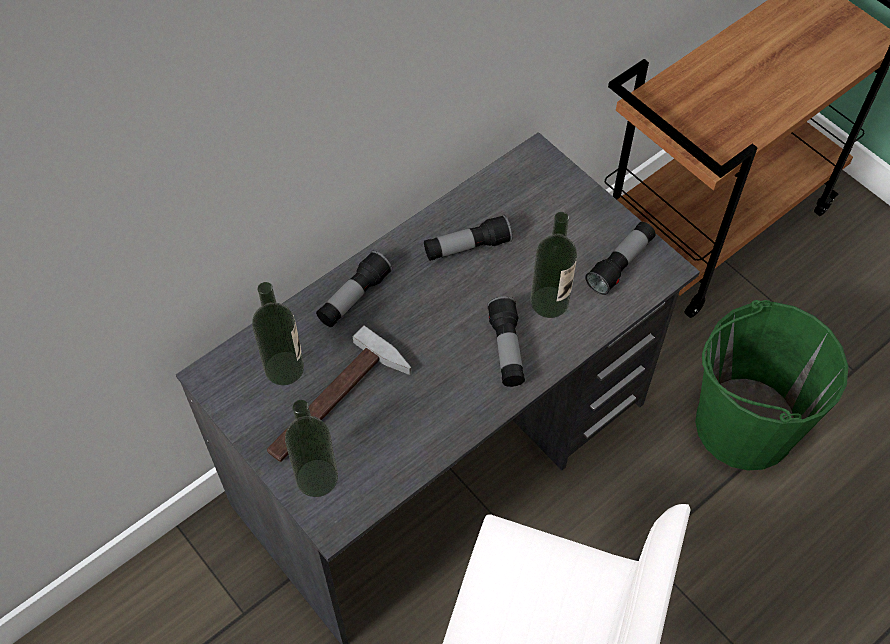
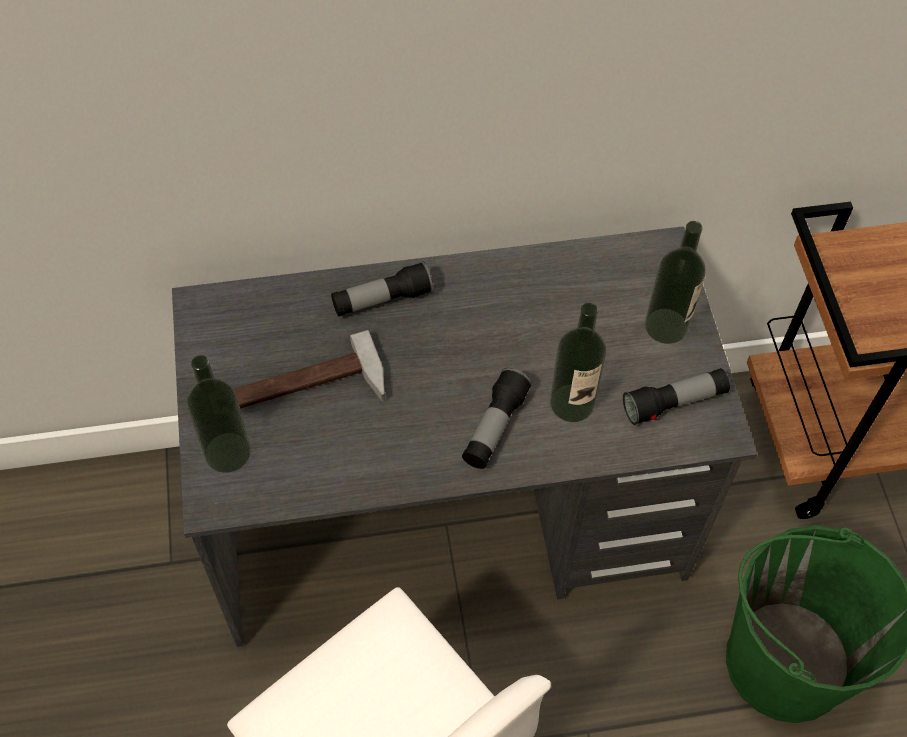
camera: 30 degrees right, 0 degrees up
(284, 368) = (270, 333): bottle -> bottle (666, 326)
(467, 247) = (527, 306): flashlight -> none

